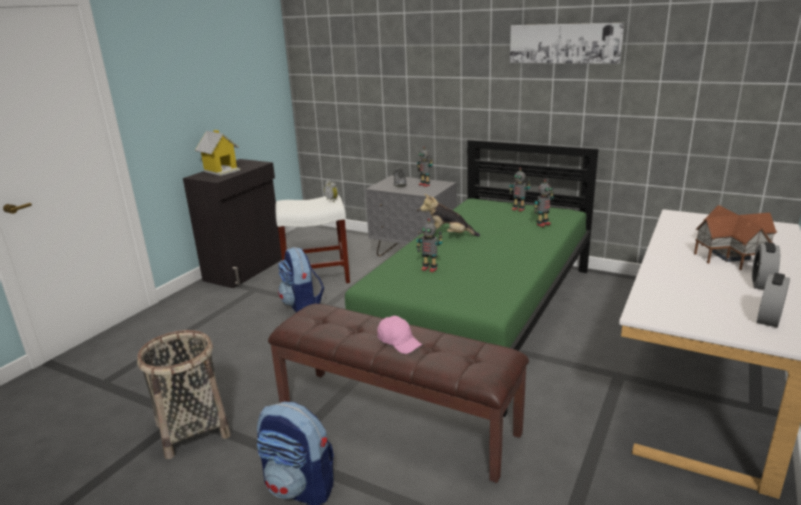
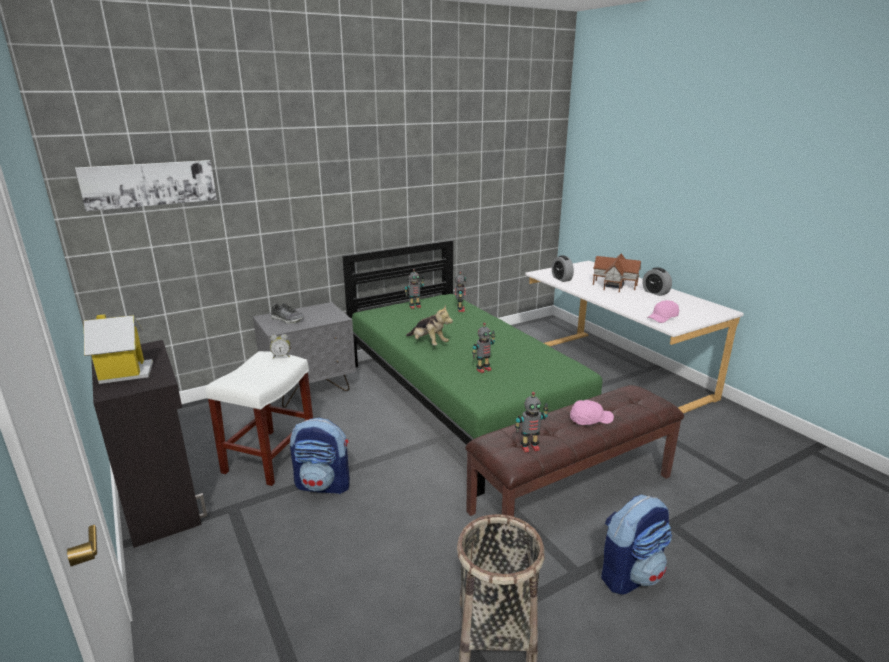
camera: 60 degrees left, 0 degrees up
(425, 185) = (313, 312): toy robot -> toy robot (529, 447)
(448, 236) = (428, 343): plush toy -> plush toy turned 90 degrees counterclockwise
(564, 43) = (415, 155): picture -> picture (149, 184)
(665, 303) = (663, 318): none -> pink cap
(769, 318) = (696, 306): alarm clock -> alarm clock (561, 279)

